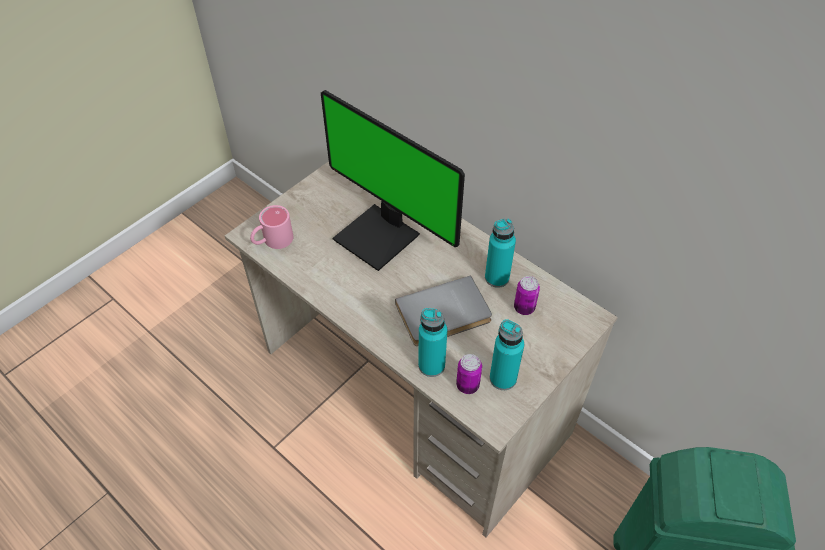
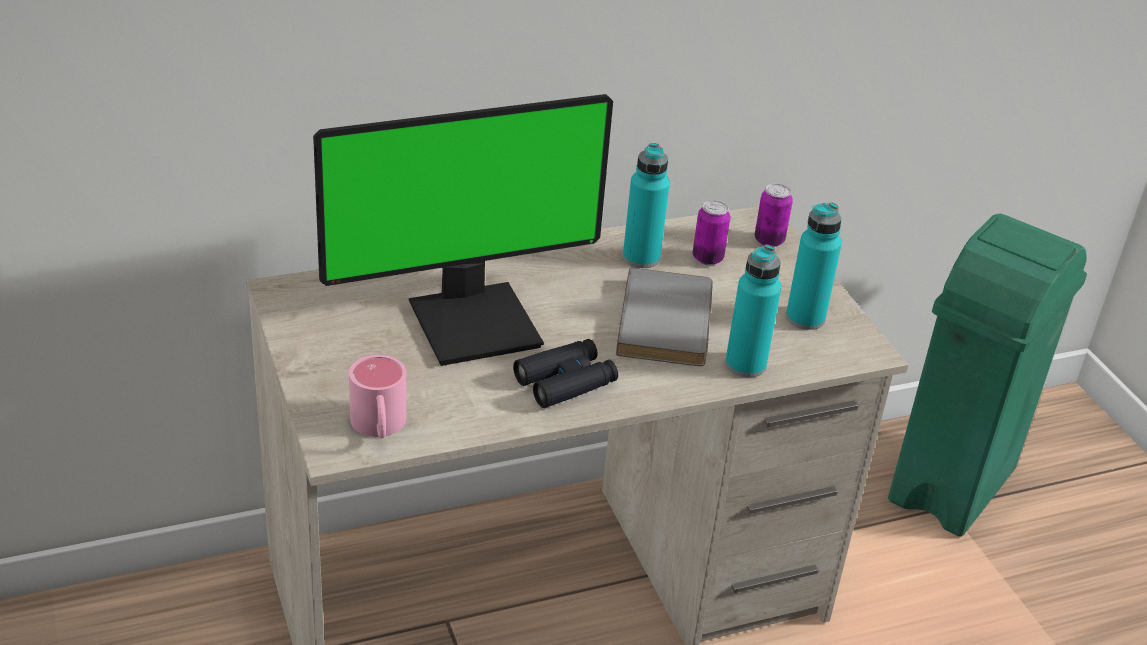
camera: 65 degrees left, 15 degrees down
(356, 293) = (565, 382): none -> black binoculars
(467, 385) = (797, 349): can -> can (769, 240)

